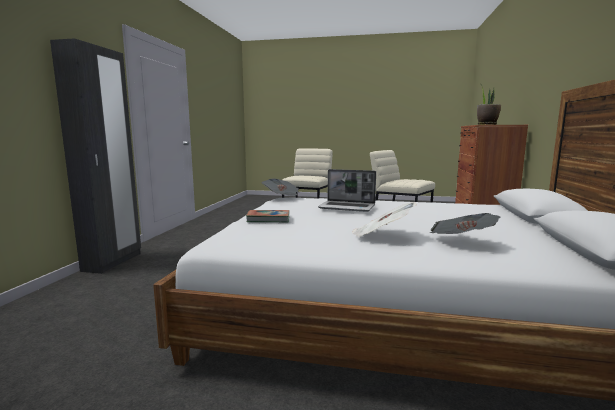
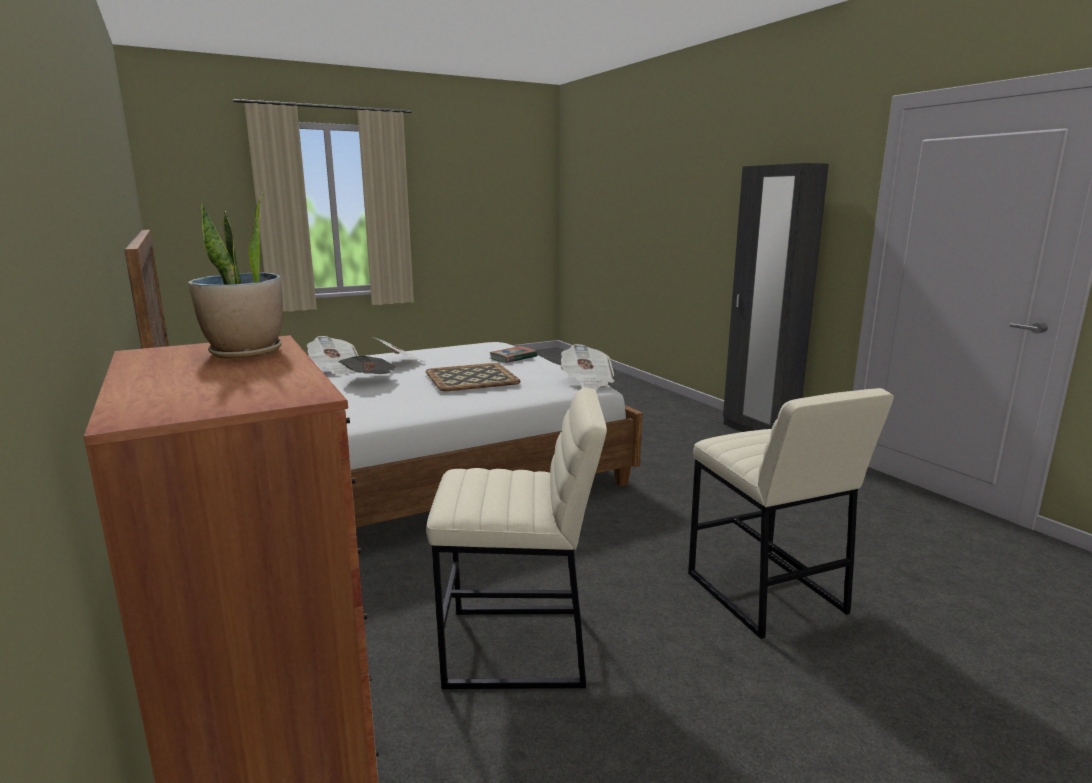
camera: 140 degrees right, 5 degrees up
(348, 207) = (471, 378): laptop -> tray
(427, 223) = (370, 380): none -> newspaper

